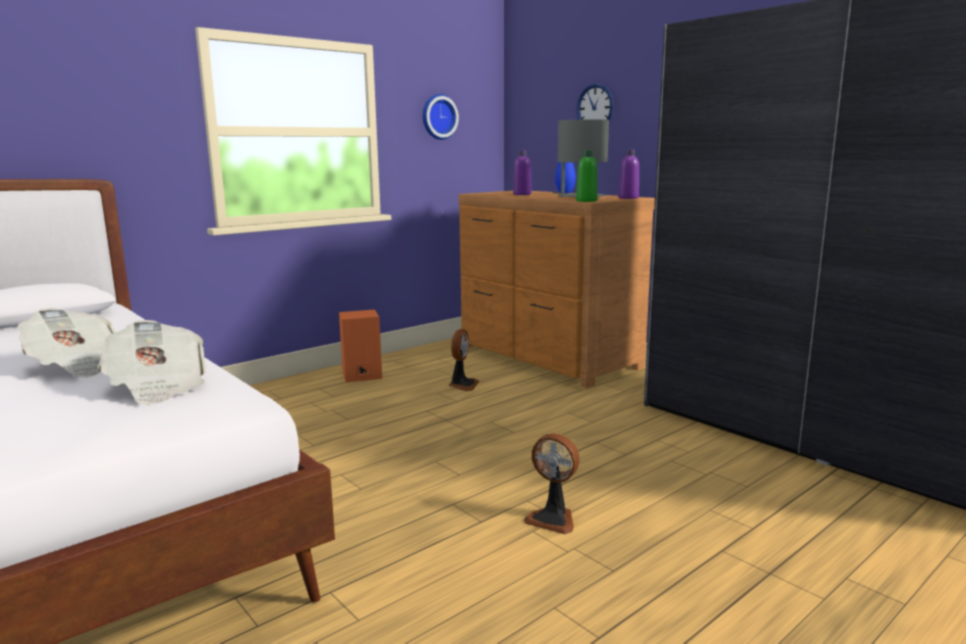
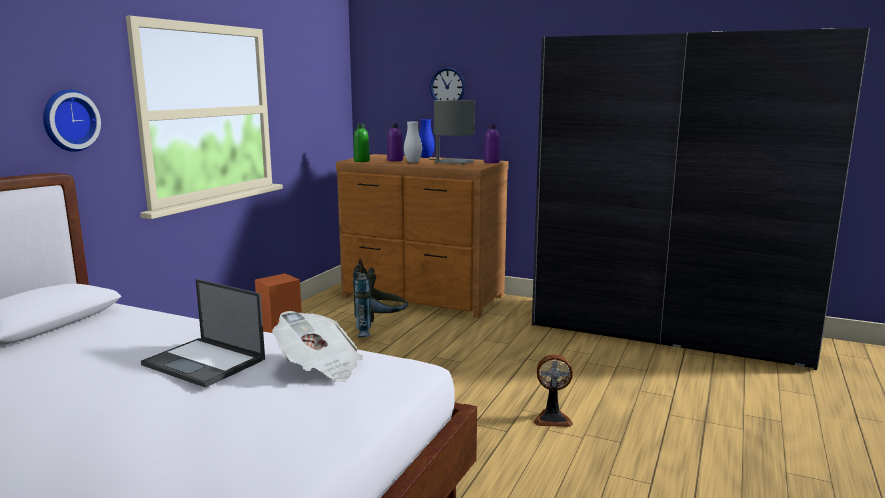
camera: 25 degrees left, 0 degrees up
(77, 366) = (205, 362): newspaper -> laptop
(438, 117) = (308, 92): wall clock -> wall clock (68, 120)
(462, 385) = (379, 330): fan -> grey backpack
(536, 196) = (413, 162): none -> white vase
(586, 201) = (470, 167): green bottle -> green bottle (361, 161)

